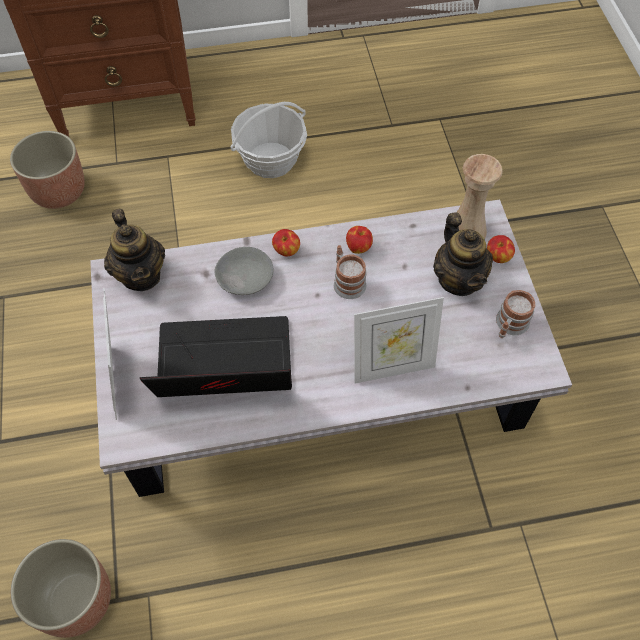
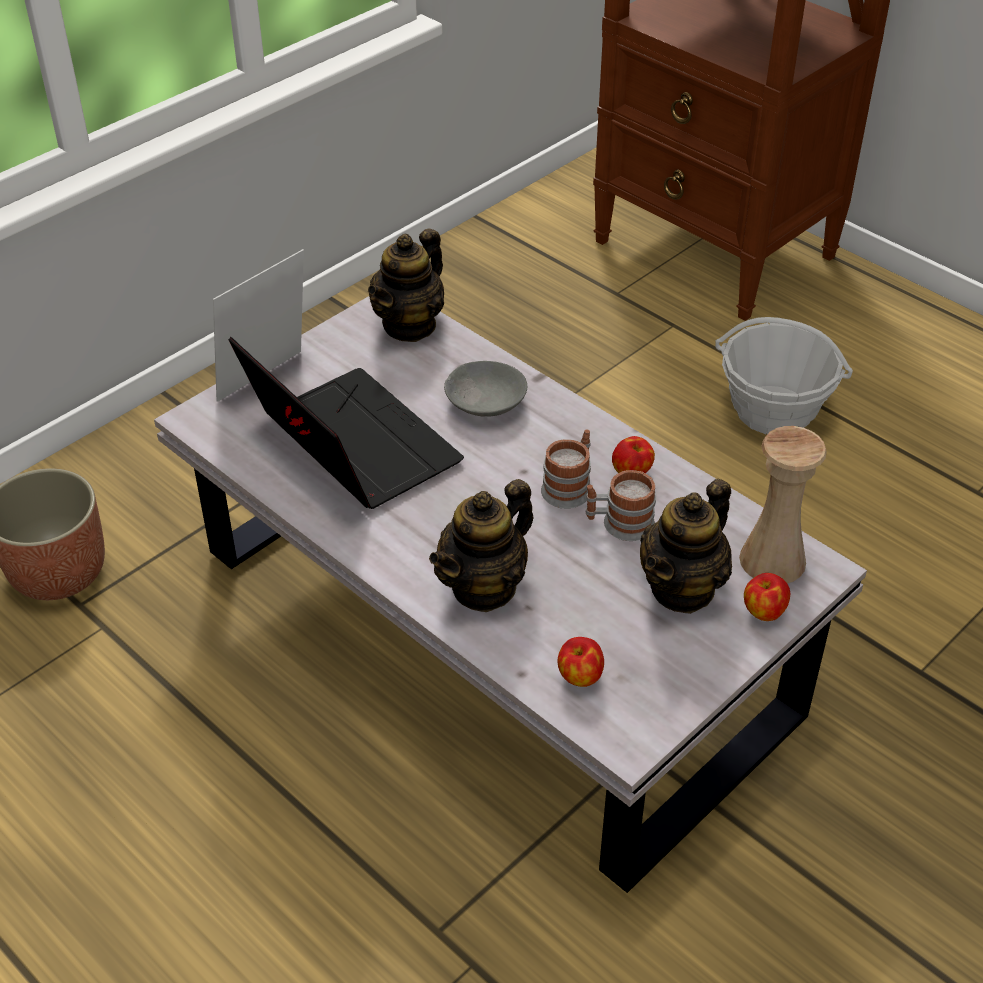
camera: 55 degrees right, 15 degrees down
(59, 191) = (530, 275): planter -> none
(286, 251) = (559, 415): apple -> apple (579, 677)
(392, 367) = (484, 587): picture frame -> teapot
(509, 325) = (661, 674): mug -> mug (619, 524)

